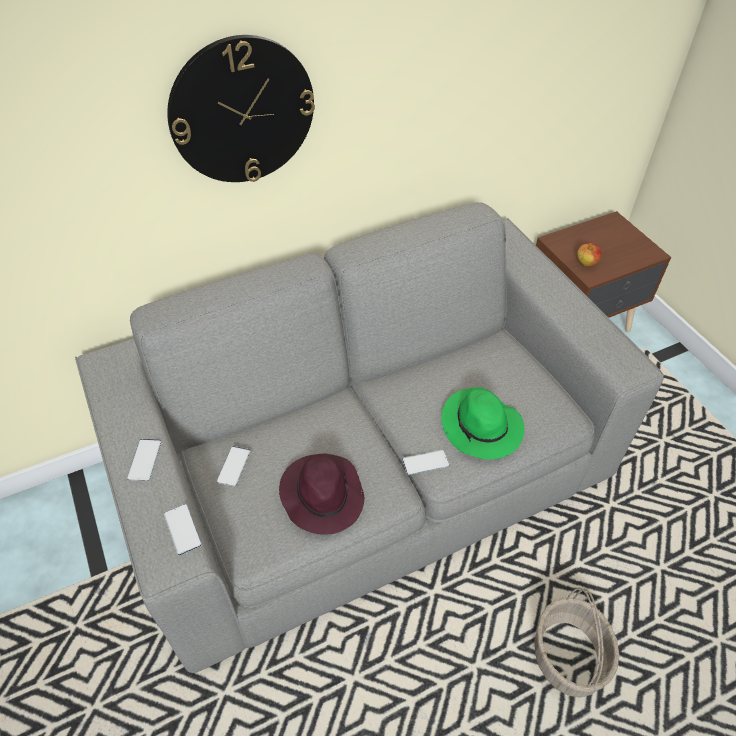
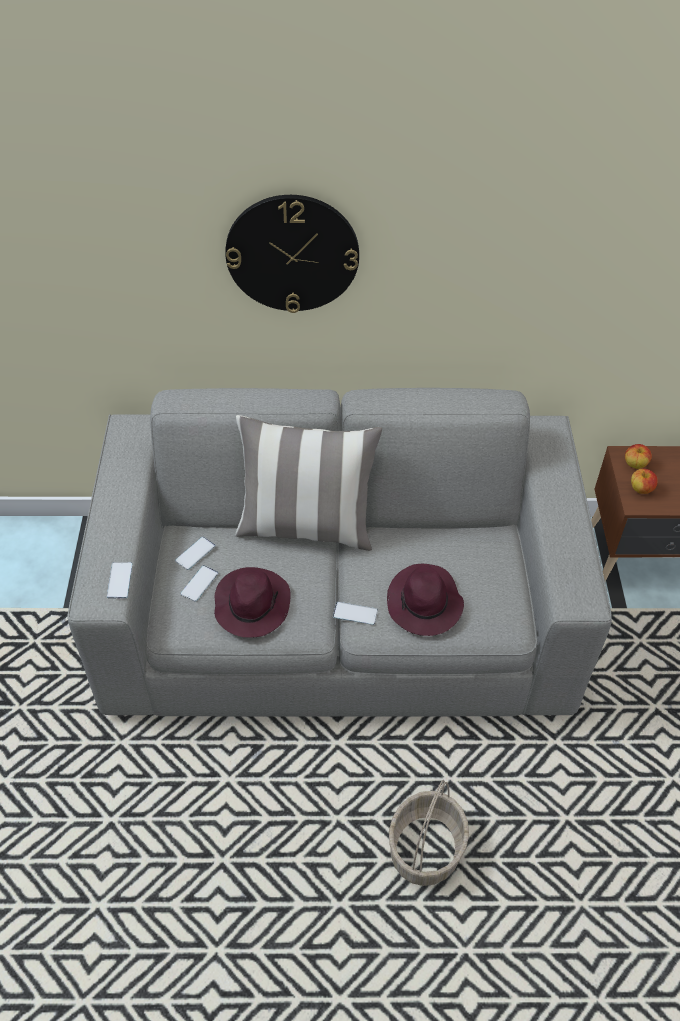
camera: 25 degrees right, 0 degrees up
(144, 460) = (119, 517): phone -> phone (199, 583)
(327, 398) = (306, 527): none -> pillow
(482, 427) = (424, 604): green hat -> purple hat
(568, 245) = (635, 464): none -> apple

